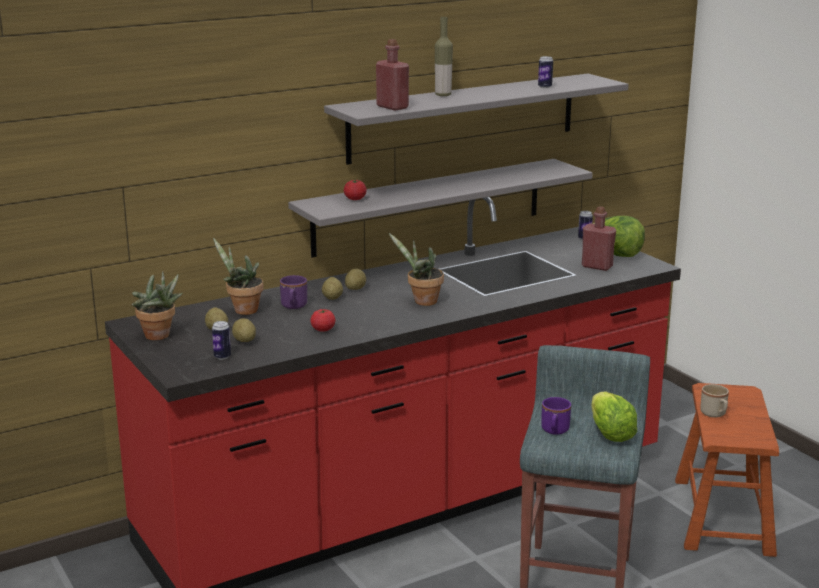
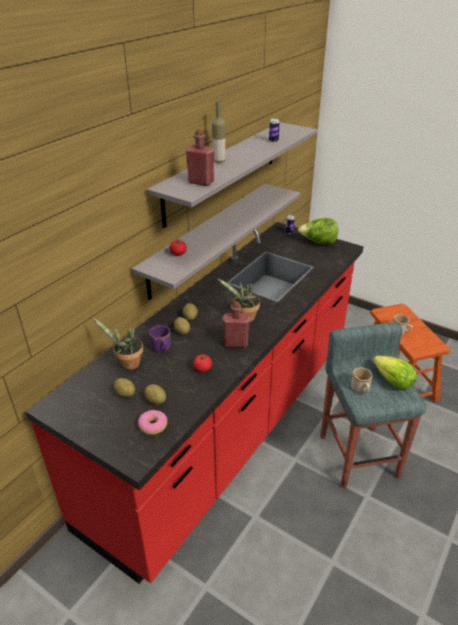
camera: 25 degrees left, 15 degrees up
(159, 337) = (85, 417): potted plant -> none
(222, 356) = (153, 426): can -> donut
(554, 431) = (361, 390): purple mug -> beige mug
(597, 266) = (318, 256): red bottle -> red bottle (236, 343)

